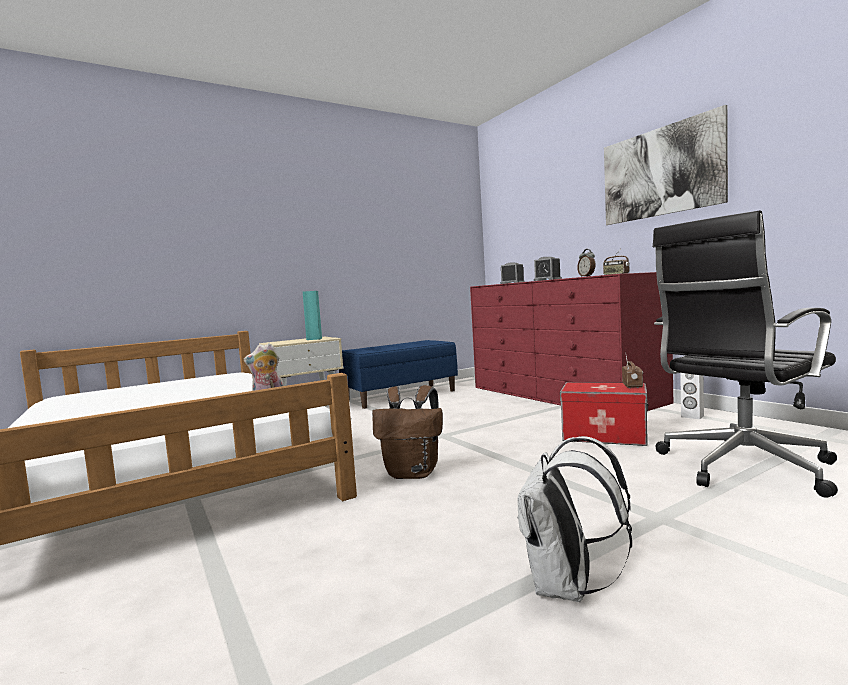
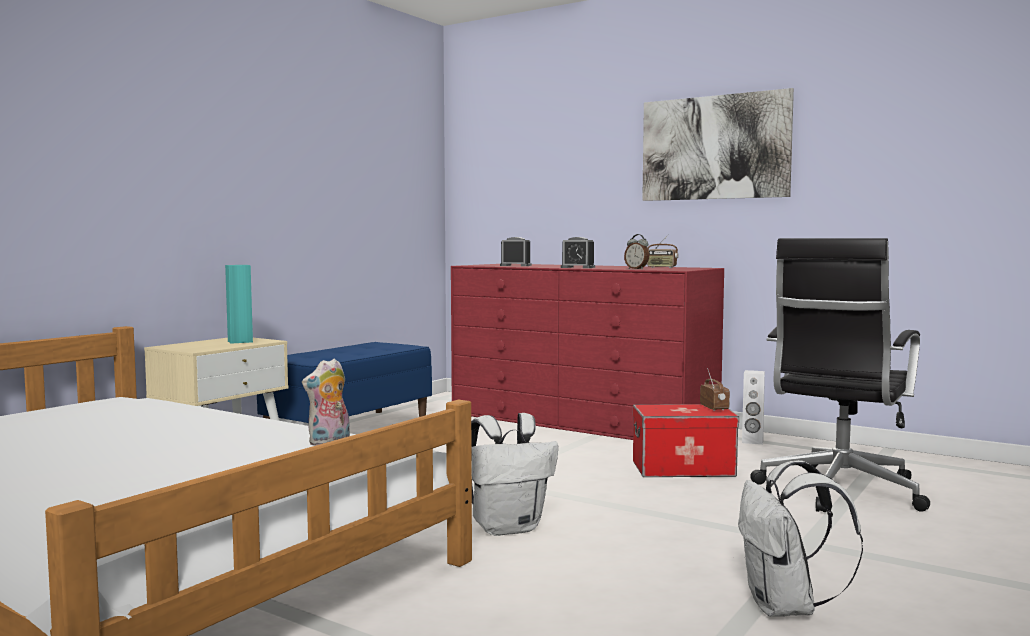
camera: 25 degrees left, 0 degrees up
(413, 473) = (508, 528): brown backpack -> white backpack

